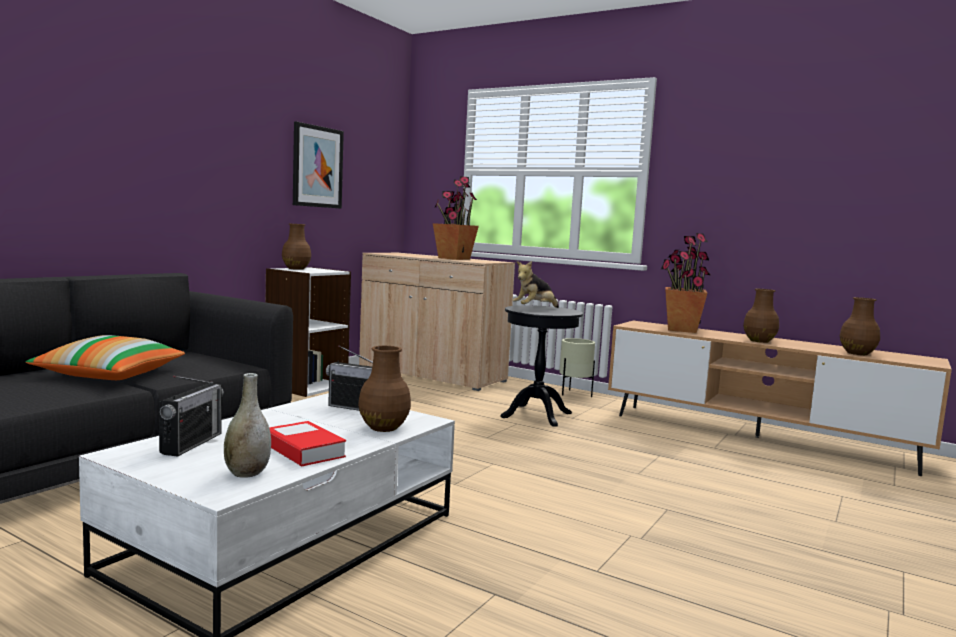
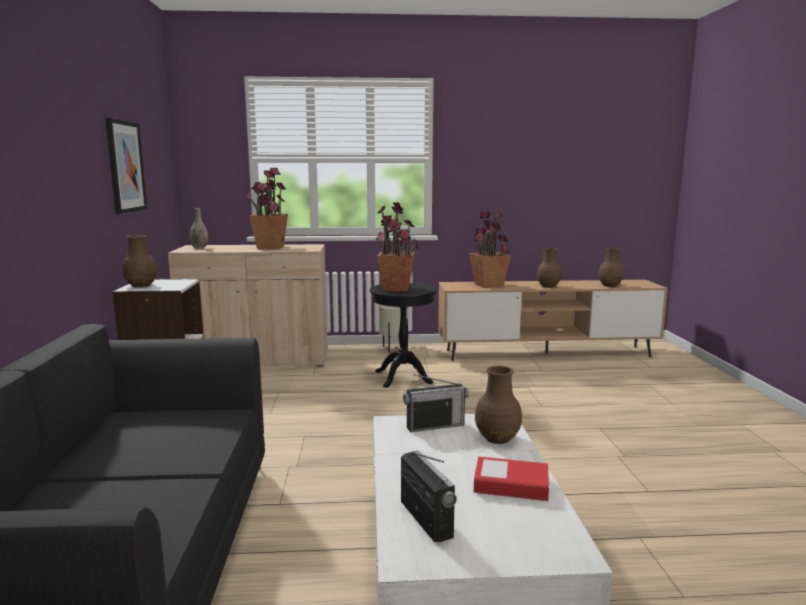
camera: 35 degrees left, 5 degrees up
(110, 375) = (129, 475): pillow -> none
(247, 473) = (537, 526): grey vase -> grey vase (199, 247)
(534, 309) = (396, 289): plush toy -> potted plant

